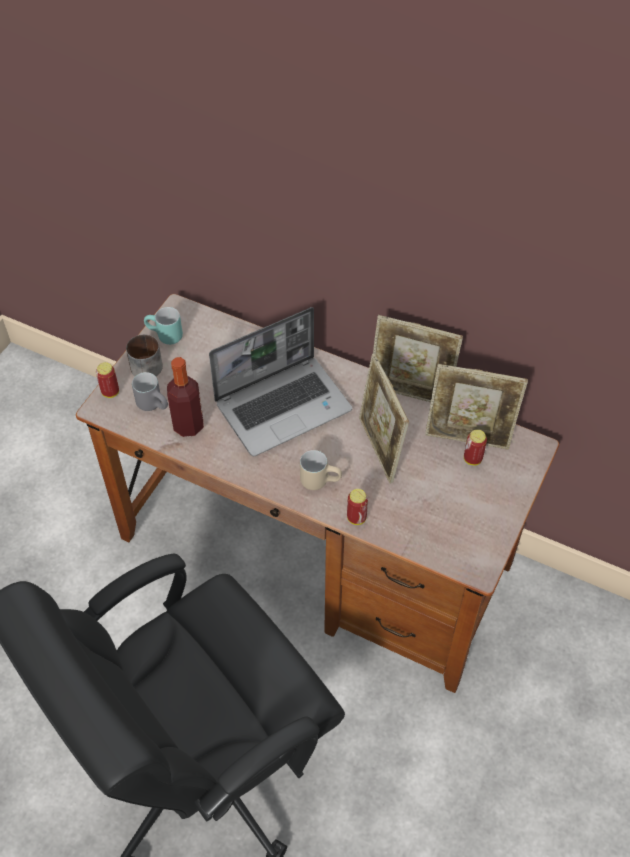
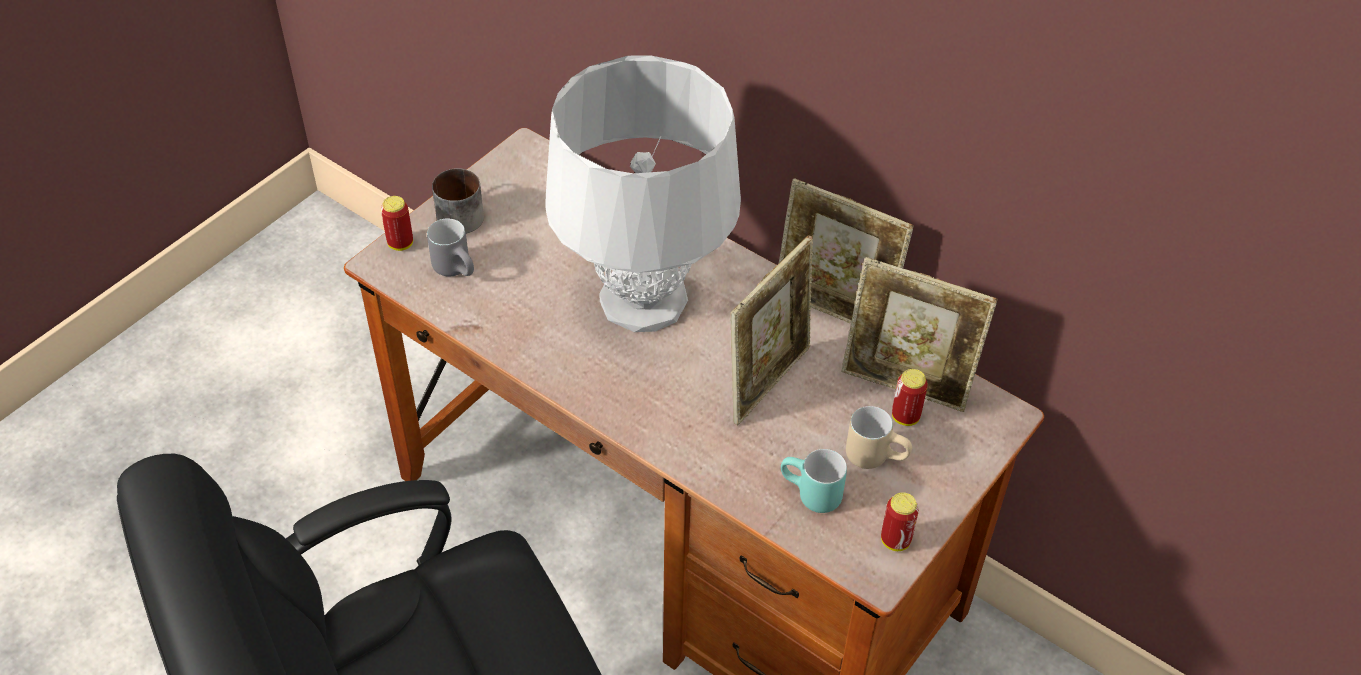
camera: 10 degrees right, 5 degrees down
(164, 337) = (496, 182): turquoise mug -> turquoise mug (809, 496)
(188, 425) = (498, 305): bottle -> none
(284, 405) = (643, 299): laptop -> grey table lamp
(320, 480) = (670, 409): beige mug -> beige mug (876, 455)
(356, 518) = (710, 471): can -> can (895, 540)
(379, 449) = (768, 381): picture frame -> picture frame turned 135 degrees counterclockwise

